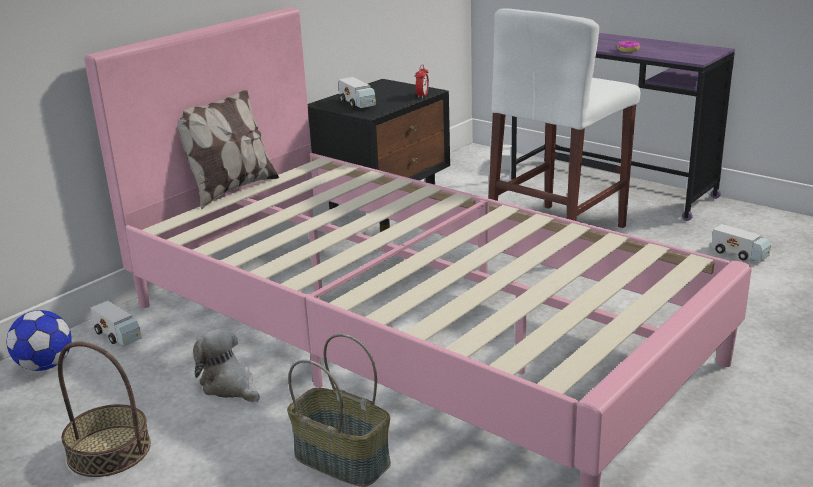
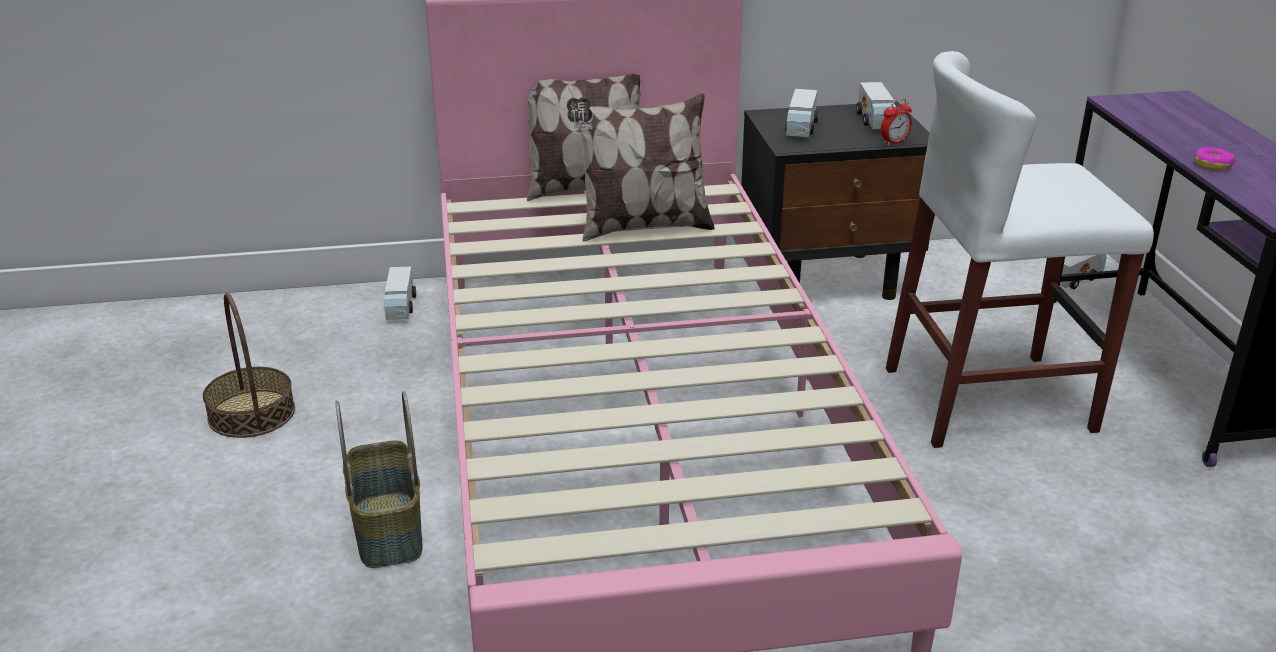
camera: 40 degrees right, 5 degrees up
(45, 366) = (315, 309): football -> none
(229, 386) = (410, 404): plush toy -> none
(308, 196) = (642, 226): none -> pillow
(739, 254) = (1203, 551): toy truck -> toy truck (875, 121)

